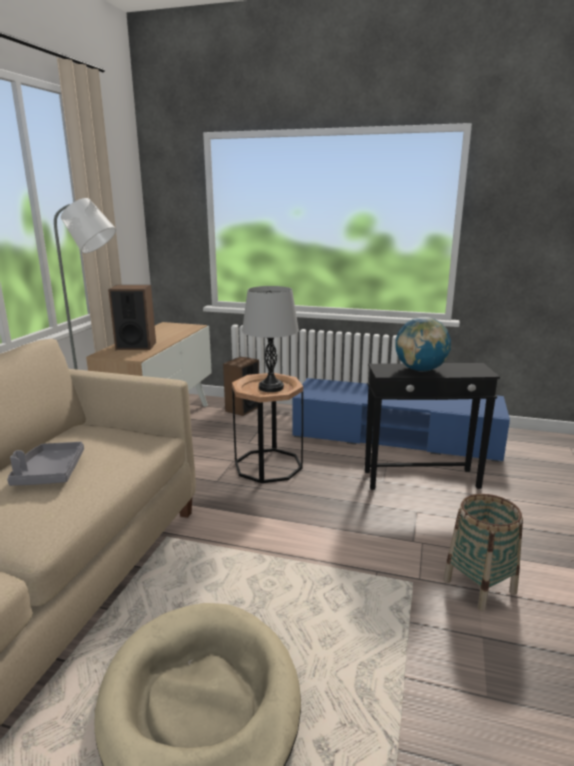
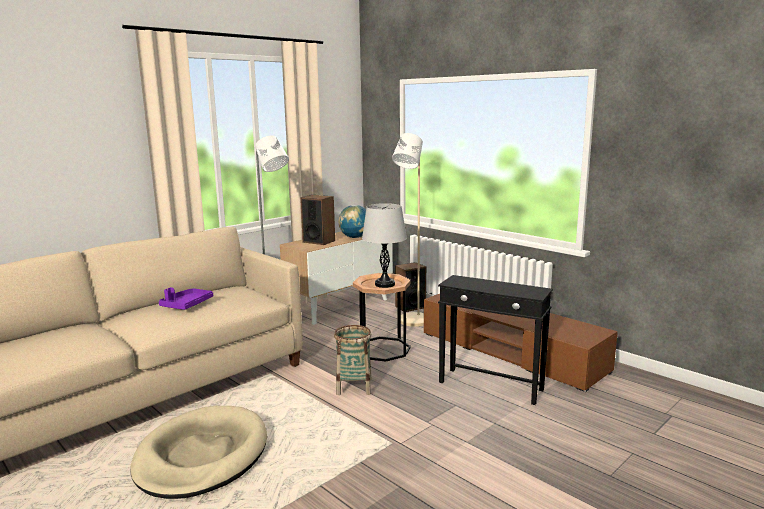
camera: 30 degrees right, 5 degrees down
(49, 473) = (187, 305): grey tray -> purple tray
(264, 426) = (411, 322): none -> beige floor lamp
(395, 437) = (510, 352): blue tv stand -> brown tv stand
(420, 370) = (484, 285): globe -> globe (355, 237)
(479, 586) = (438, 461): basket -> basket (354, 386)

